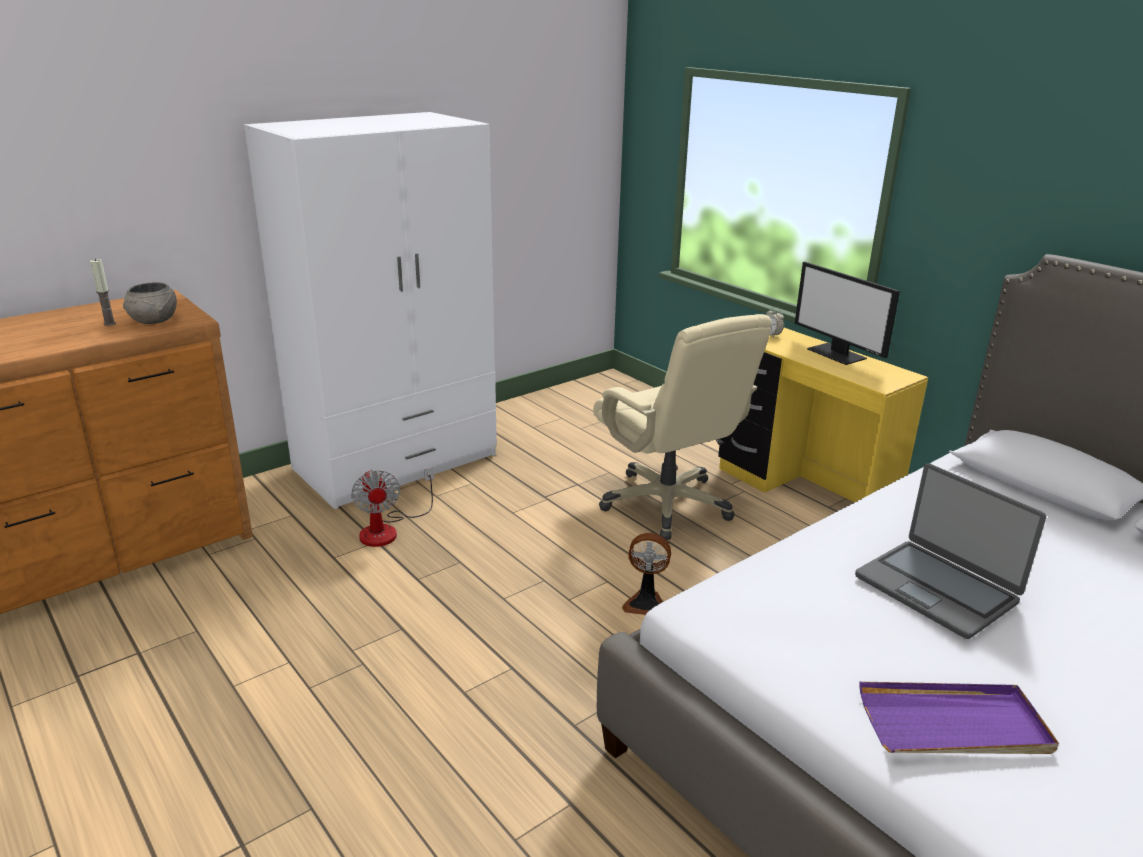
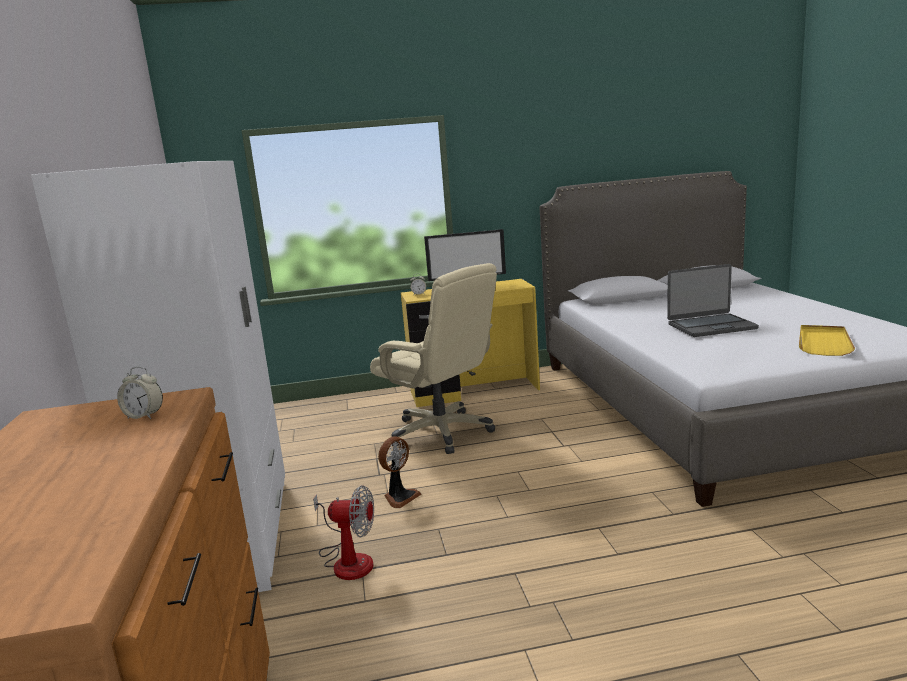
camera: 60 degrees left, 10 degrees down
(109, 323) = (100, 441): candle -> none
(154, 321) = (144, 416): grey bowl -> alarm clock
(646, 603) = (554, 463): fan -> fan (400, 497)
(667, 504) = (442, 432): beige office chair -> beige office chair turned 45 degrees clockwise
(954, 725) = (823, 343): purple tray -> yellow tray

